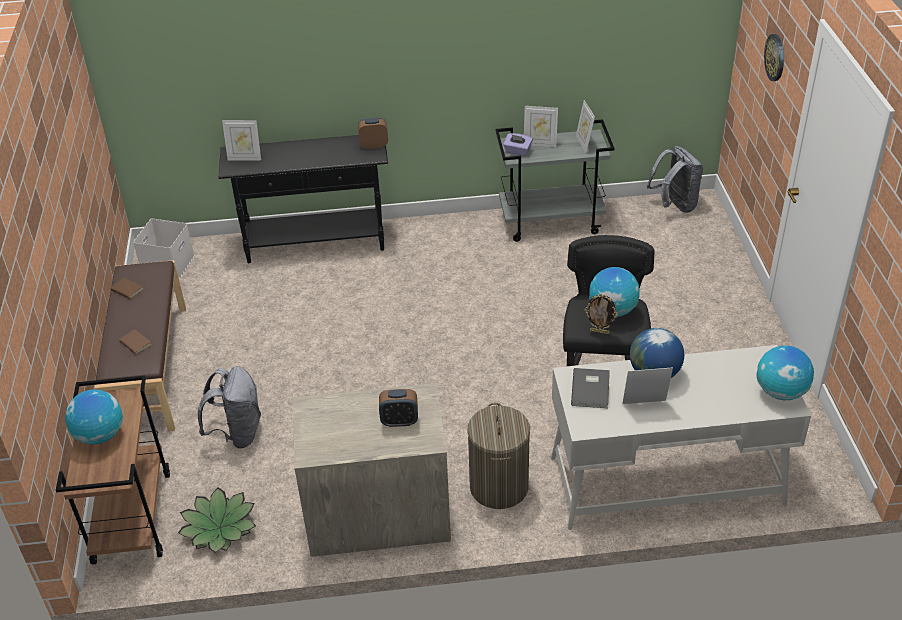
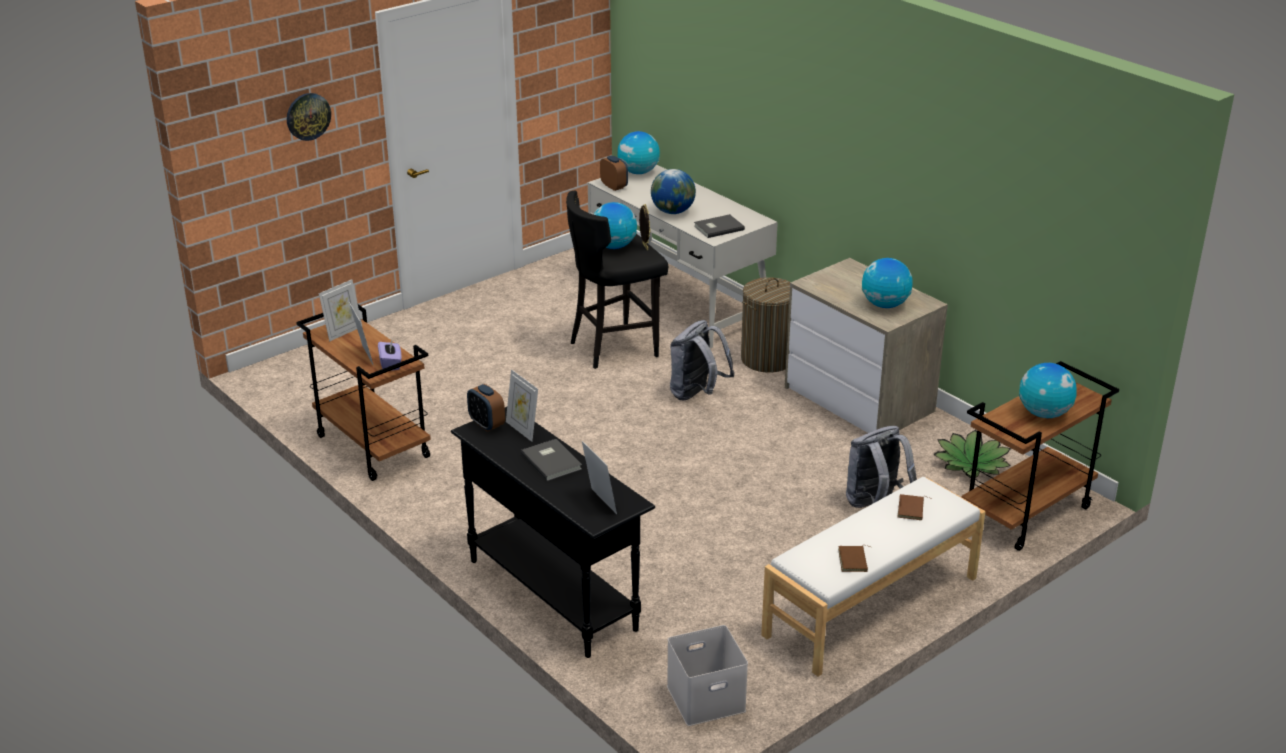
camera: 125 degrees left, 10 degrees down
(149, 369) = (872, 607): brown bench -> white bench
(306, 156) = (552, 461): none -> grey book
(336, 422) = (884, 305): none -> globe
(399, 421) = (847, 282): alarm clock -> alarm clock (614, 186)
(552, 222) = (371, 446): grey cart -> brown cart
(645, 405) = (709, 208): picture frame -> picture frame (522, 430)
(674, 205) = (282, 385): grey backpack -> grey backpack (697, 394)

